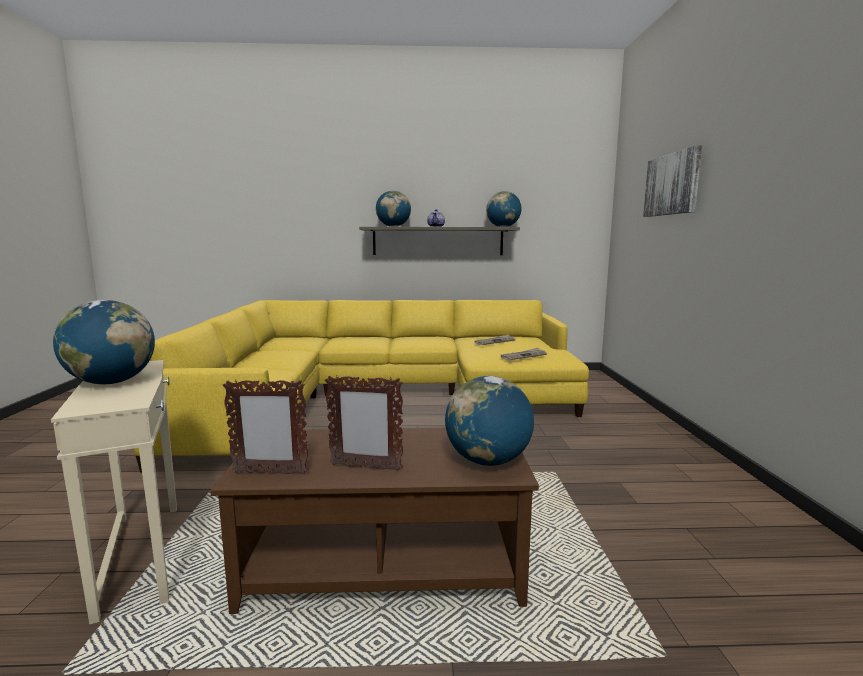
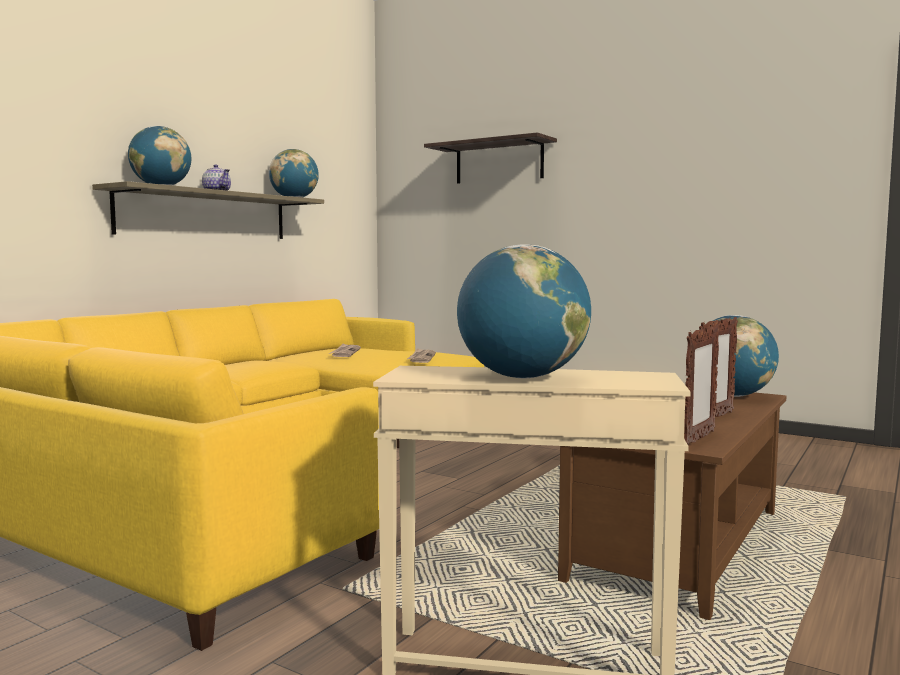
camera: 55 degrees left, 5 degrees down
(672, 184) = (499, 162): picture -> shelf

